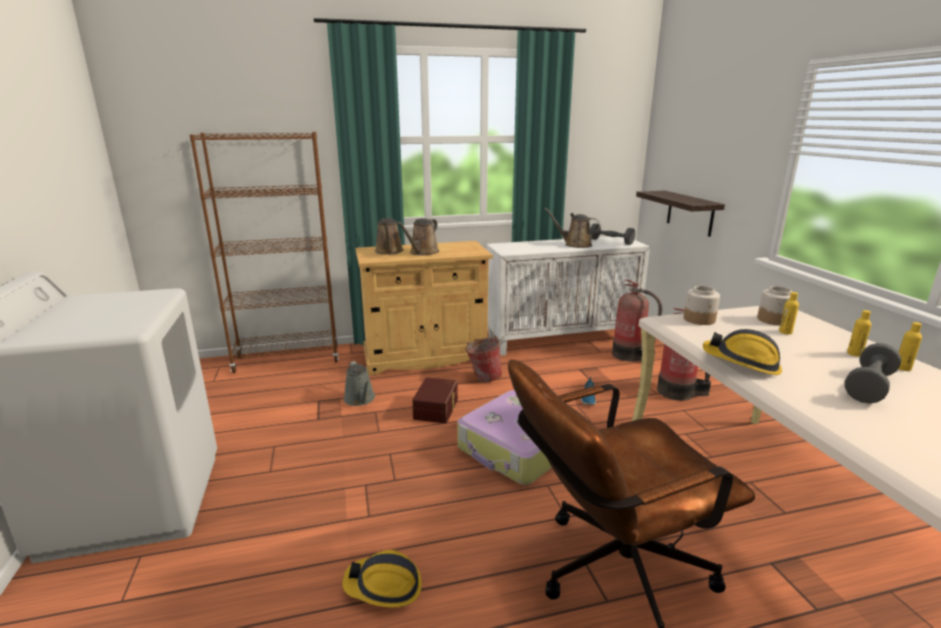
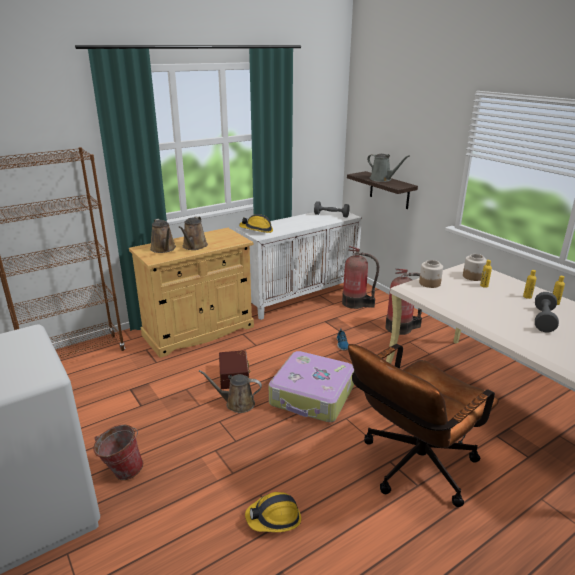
camera: 20 degrees left, 5 degrees up
(360, 399) = (166, 381): grey watering can -> grey watering can (382, 179)
(483, 378) = (256, 342): bucket -> bucket (121, 471)
(575, 245) = (306, 222): brown watering can -> brown watering can (237, 403)
(741, 363) = (471, 315): hard hat -> hard hat (257, 230)

